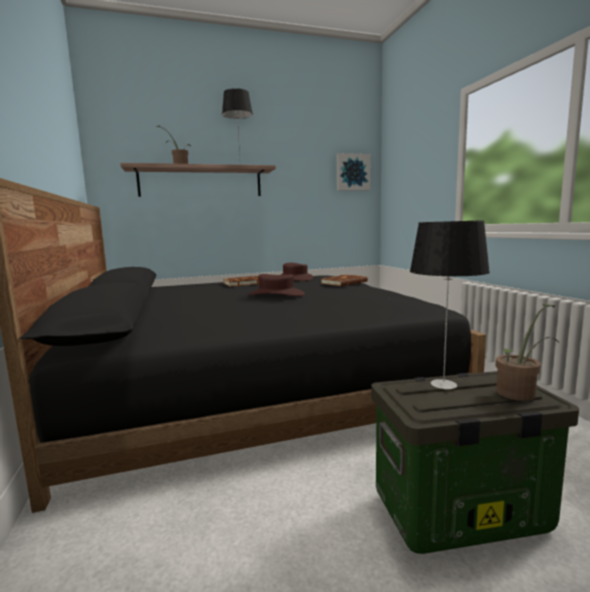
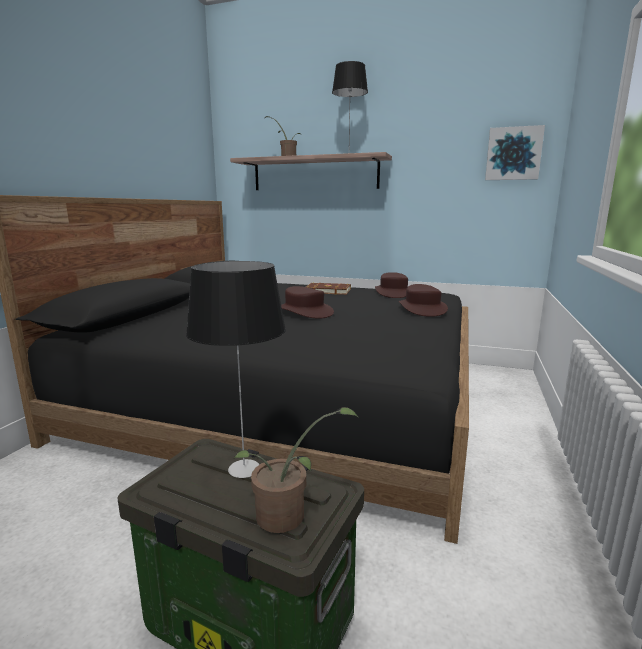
camera: 35 degrees right, 5 degrees up
(345, 283) = (422, 309): brown book -> brown hat

